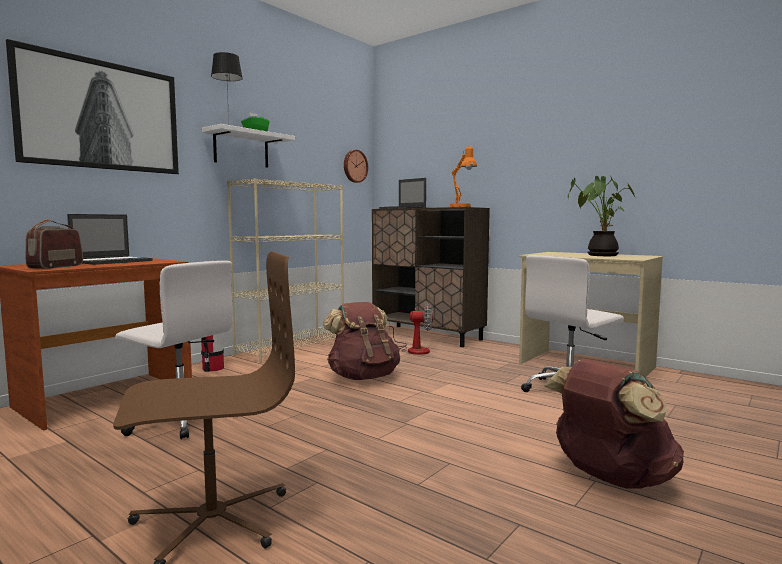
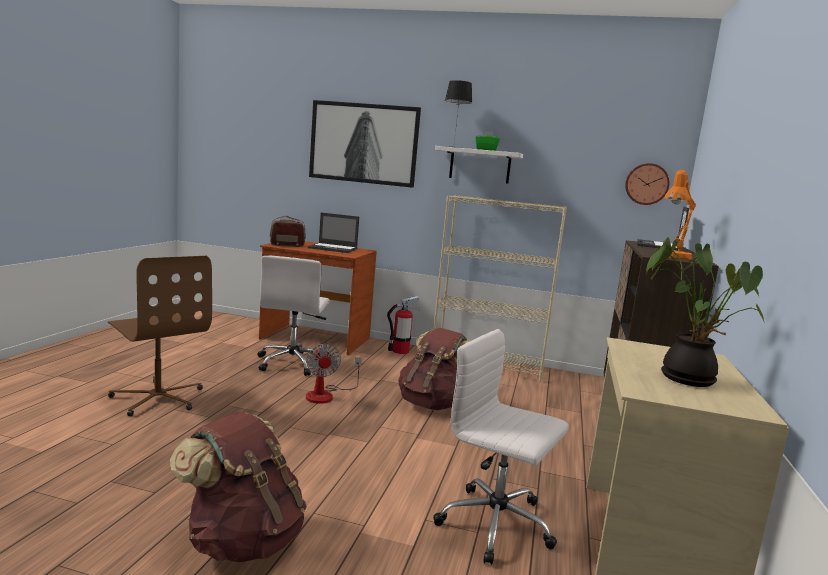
camera: 65 degrees right, 5 degrees up
(413, 350) = (558, 417): fan -> fan (326, 395)

